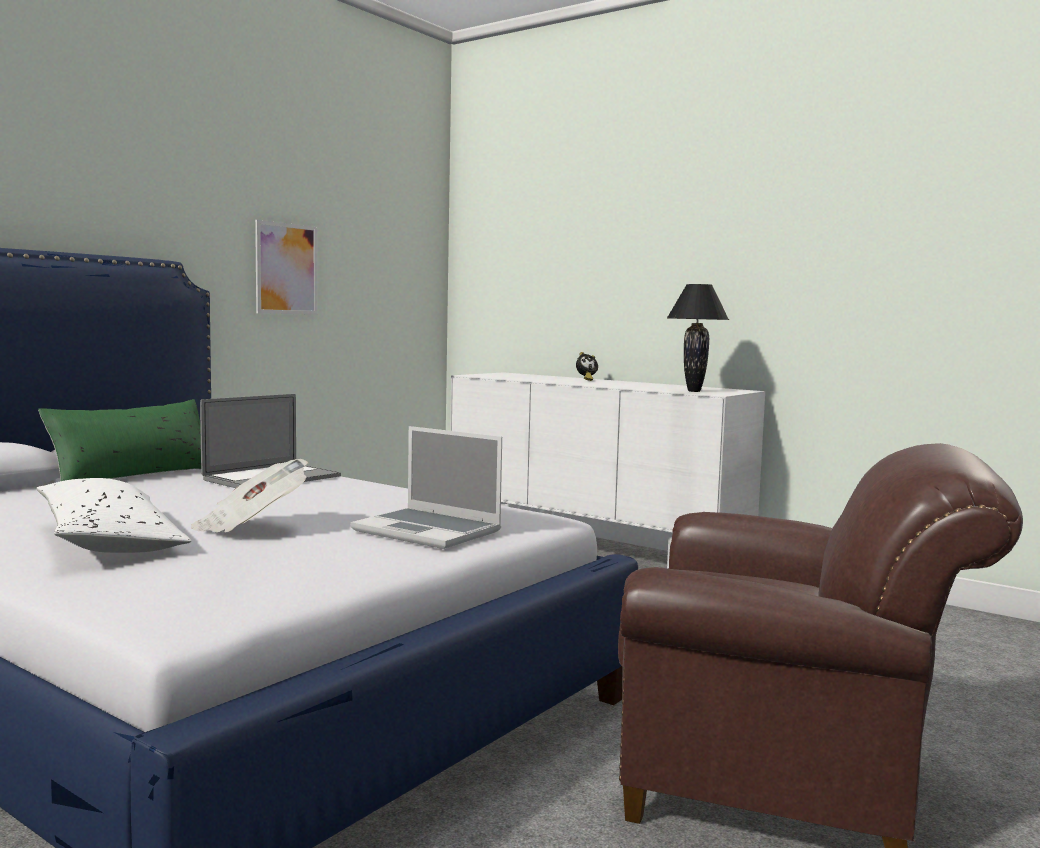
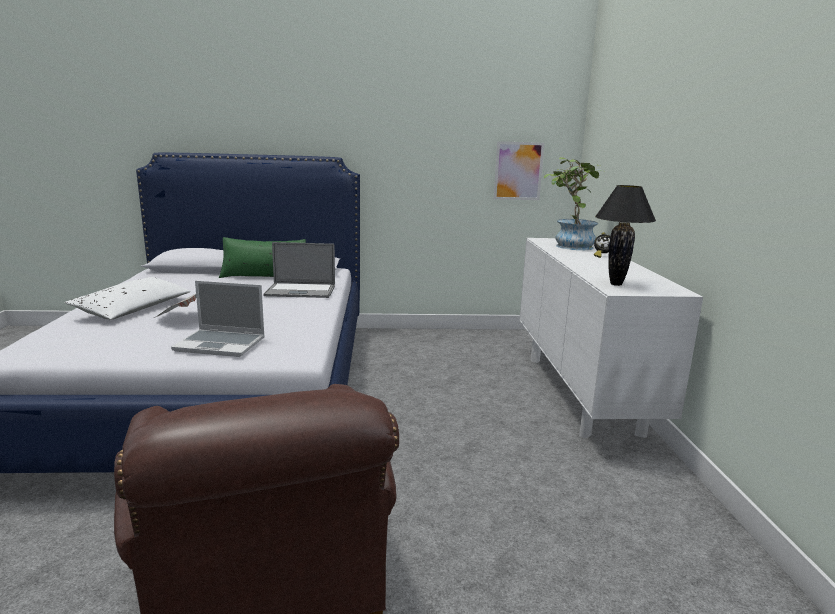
camera: 50 degrees right, 10 degrees up
(286, 269) = (426, 158): picture -> picture (518, 171)
(429, 531) = (222, 344): laptop -> laptop turned 75 degrees counterclockwise
(522, 377) = (568, 245): none -> potted plant

